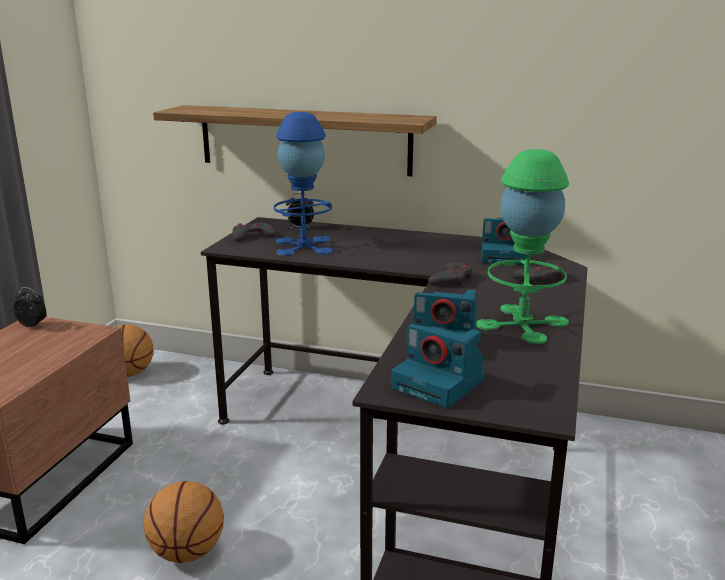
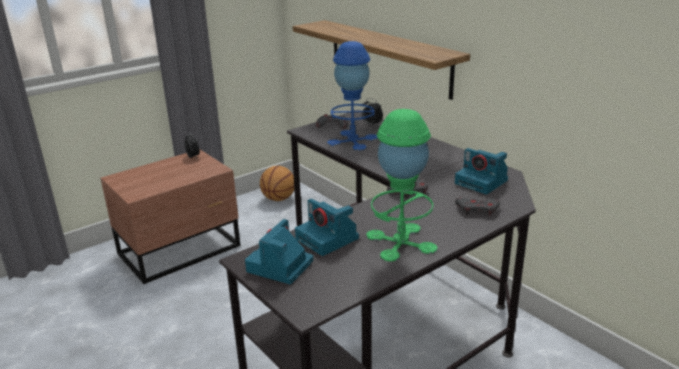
camera: 35 degrees right, 5 degrees up
(187, 552) = (208, 321): basketball -> none
(440, 384) = (280, 267): camera -> camera turned 45 degrees clockwise

